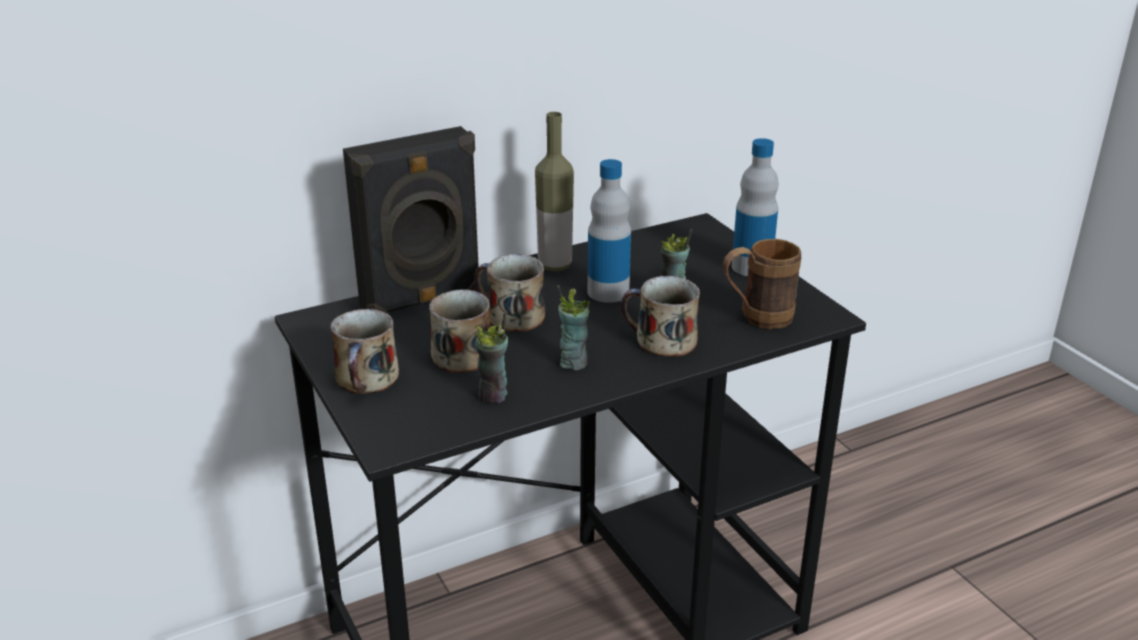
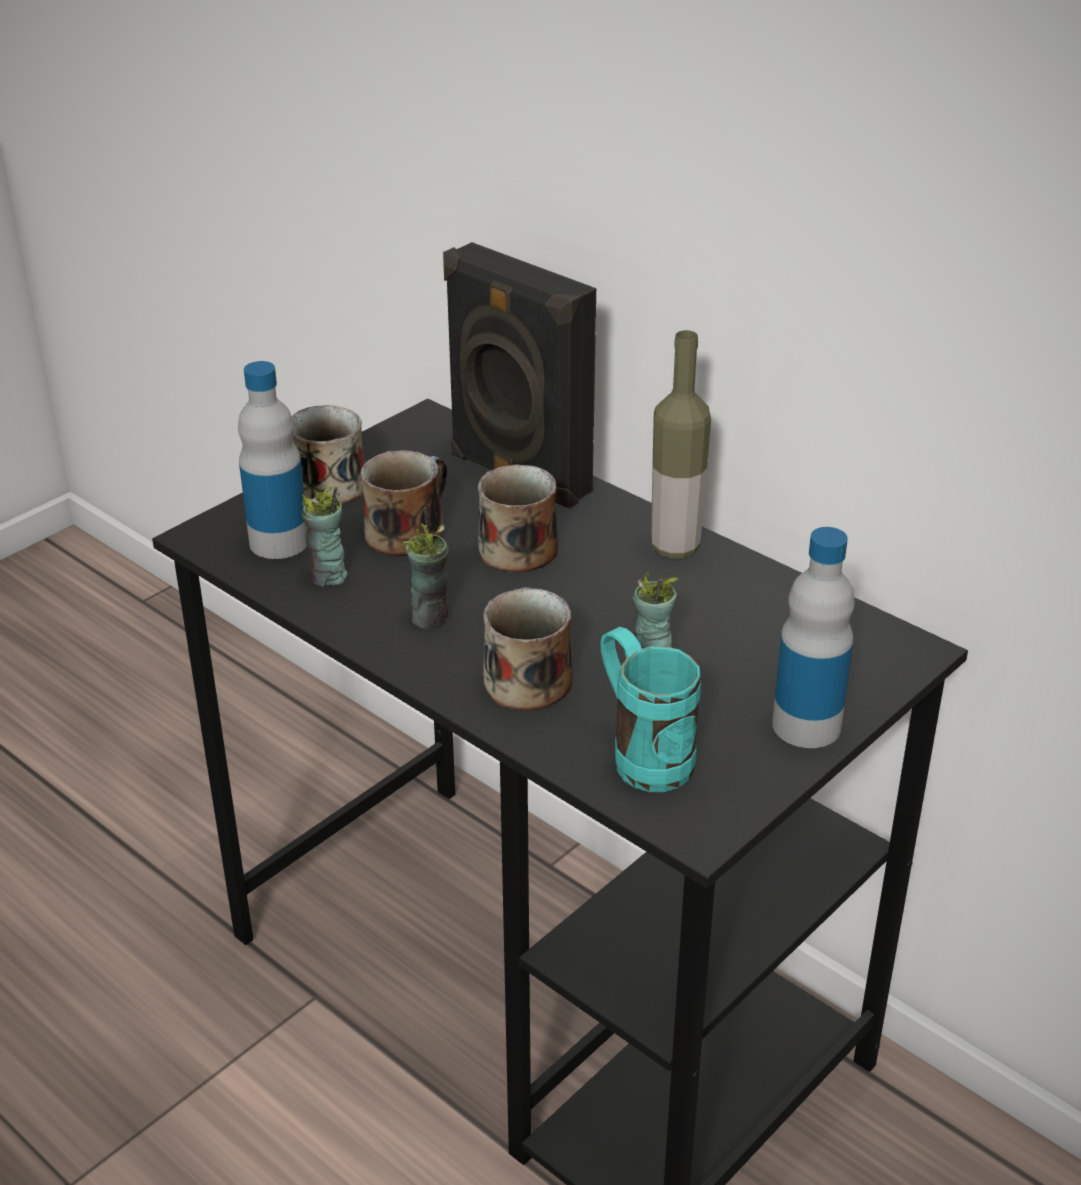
camera: 70 degrees right, 5 degrees up
(608, 292) = (631, 606): bottle -> bottle (279, 542)
(756, 318) = (642, 754): brown mug -> turquoise mug

